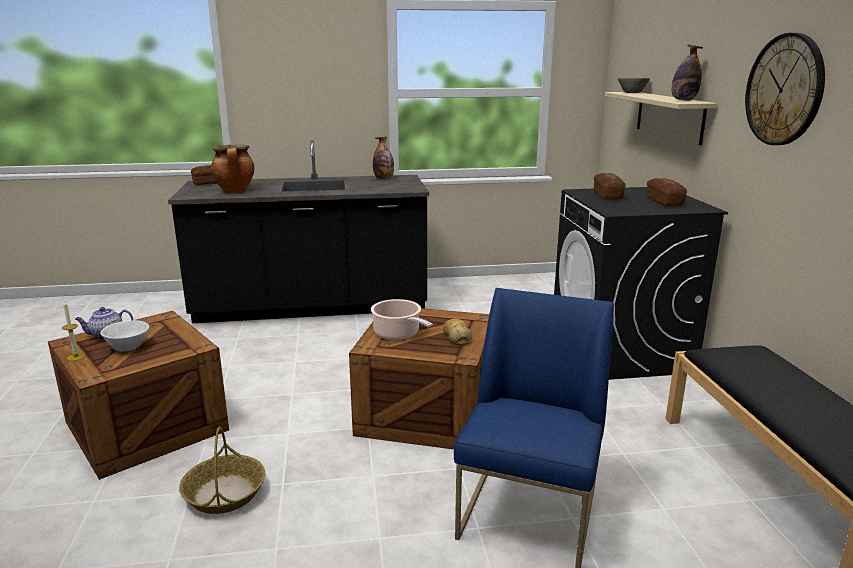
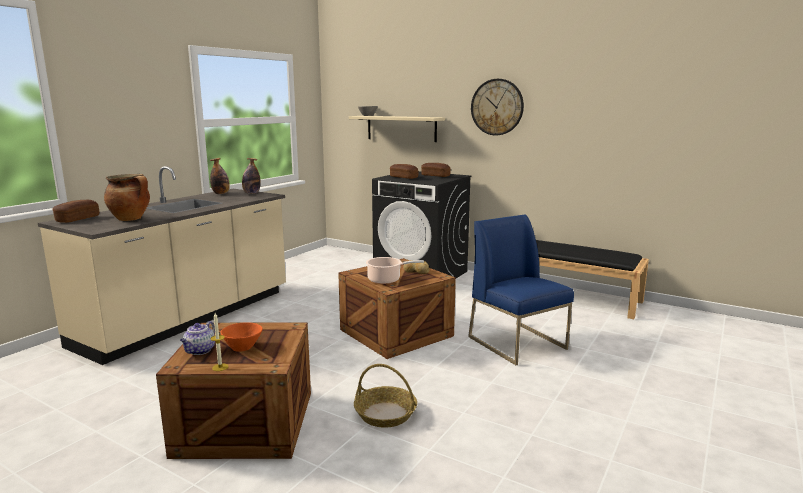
camera: 50 degrees left, 5 degrees down
(128, 347) = (244, 347): white bowl -> orange bowl
(311, 306) = (188, 318): black counter -> beige counter
(683, 100) = (423, 117): bottle -> bottle (251, 193)

